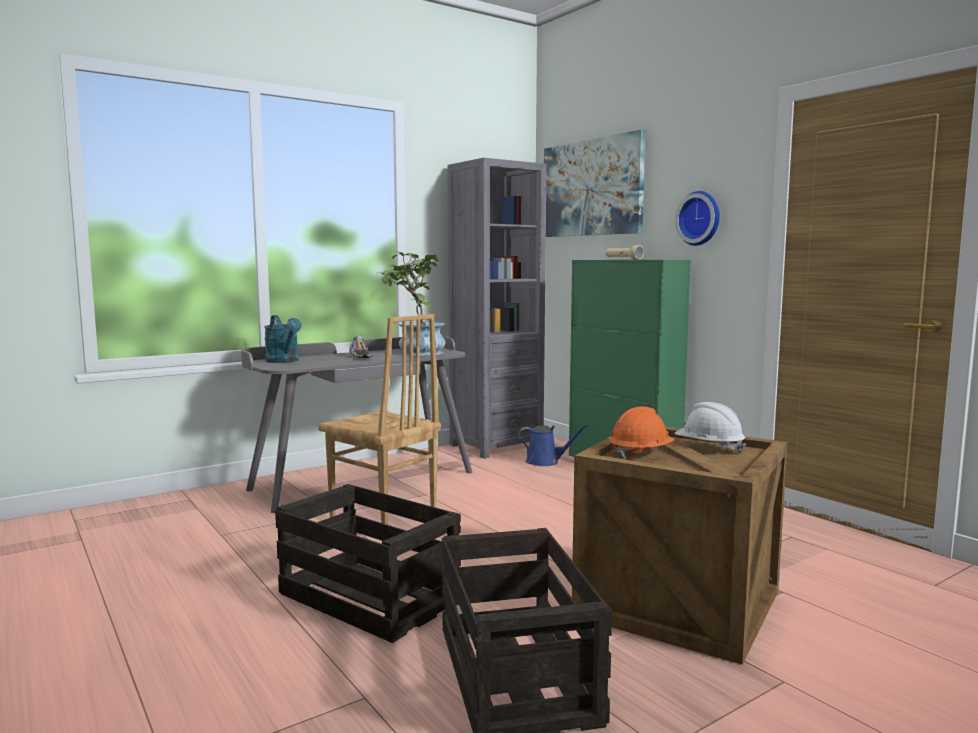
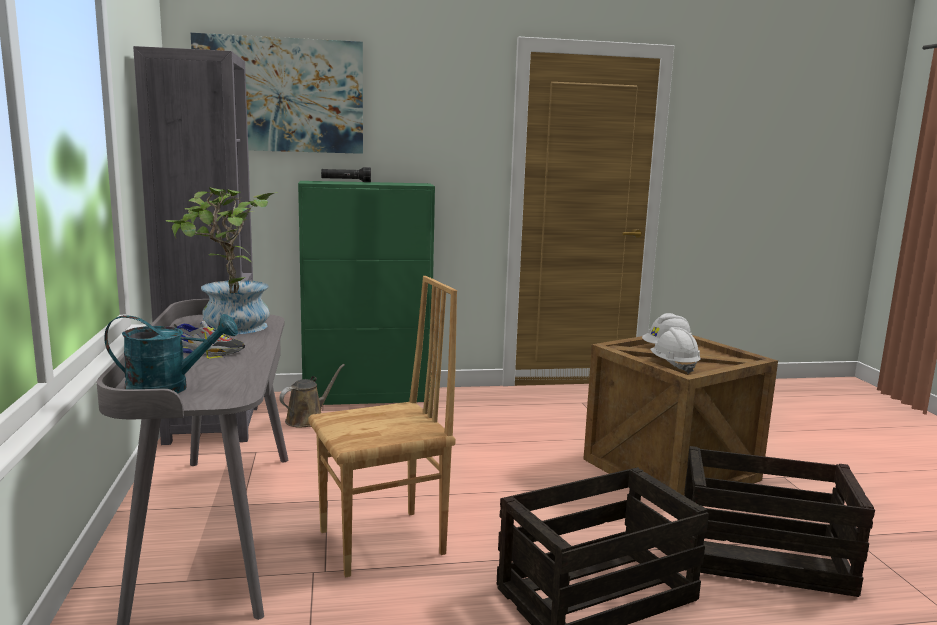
camera: 65 degrees left, 5 degrees up
(545, 462) = (308, 419): blue watering can -> brown watering can
(623, 259) = (346, 181): beige flashlight -> black flashlight
(640, 454) = (674, 365): orange hard hat -> white hard hat
(700, 218) = (437, 143): wall clock -> none

